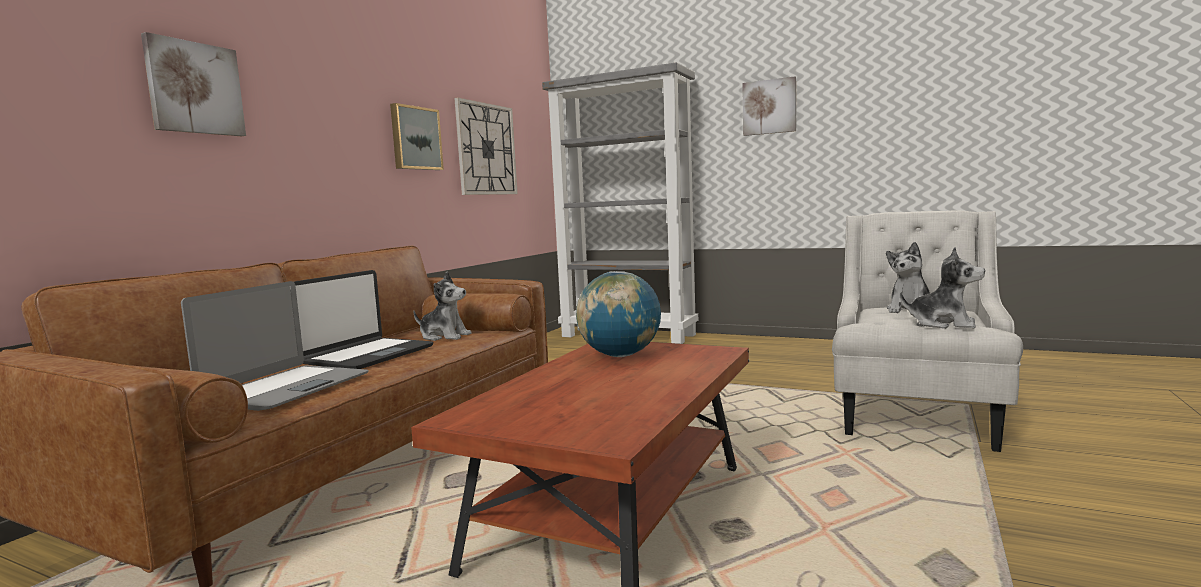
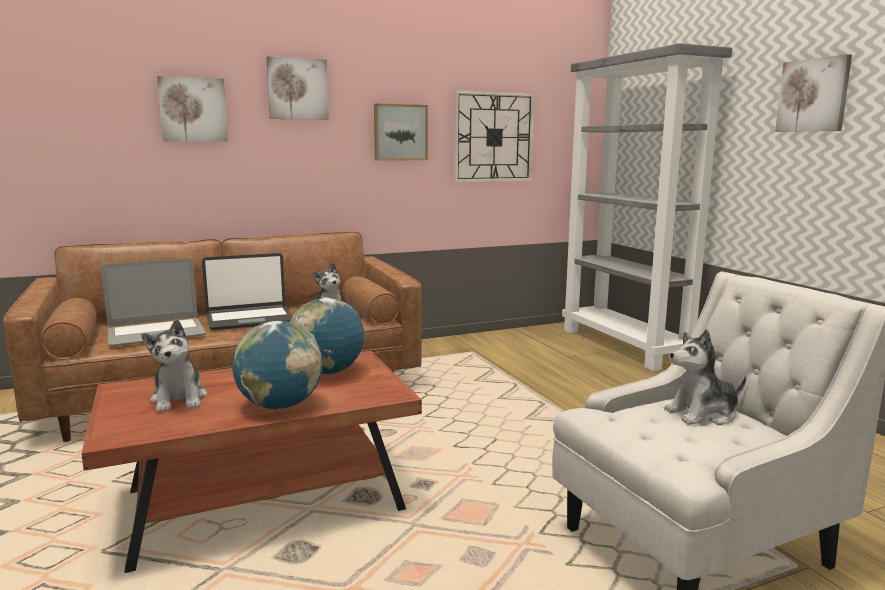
camera: 40 degrees right, 5 degrees up
(316, 77) = (297, 89): none -> picture
(670, 379) = (280, 406): none -> globe
(943, 324) = (662, 445): plush toy -> plush toy (179, 399)

